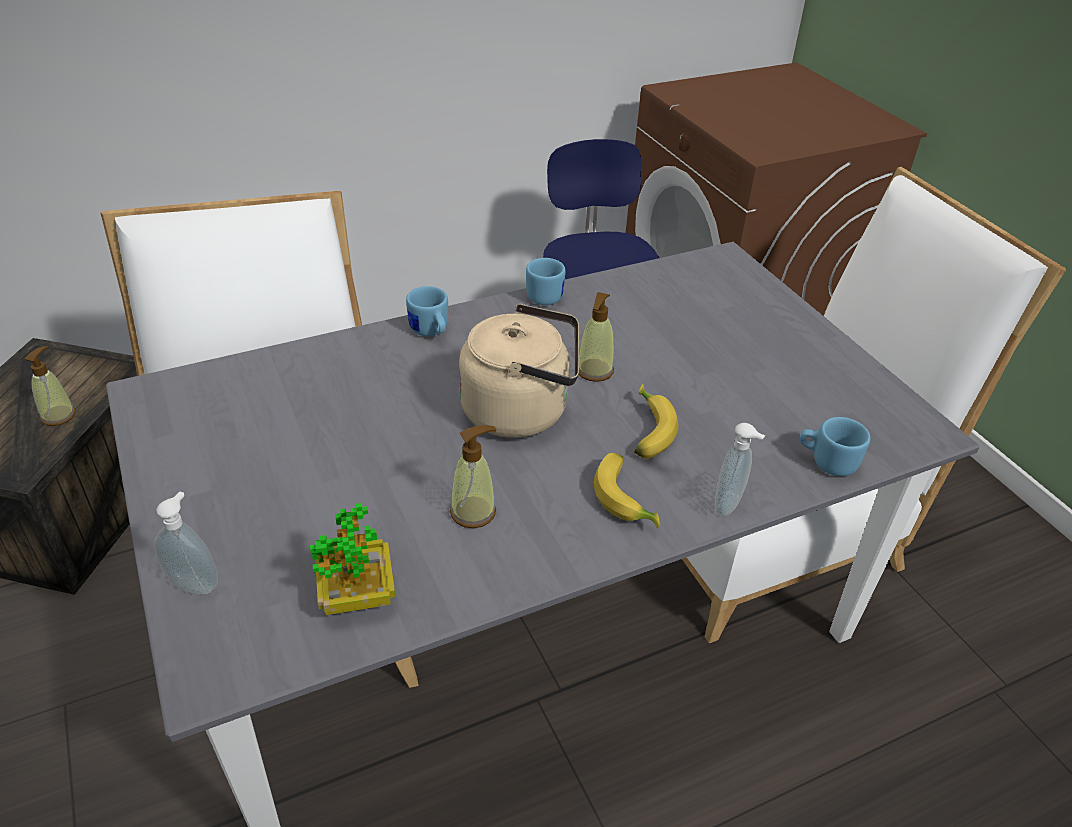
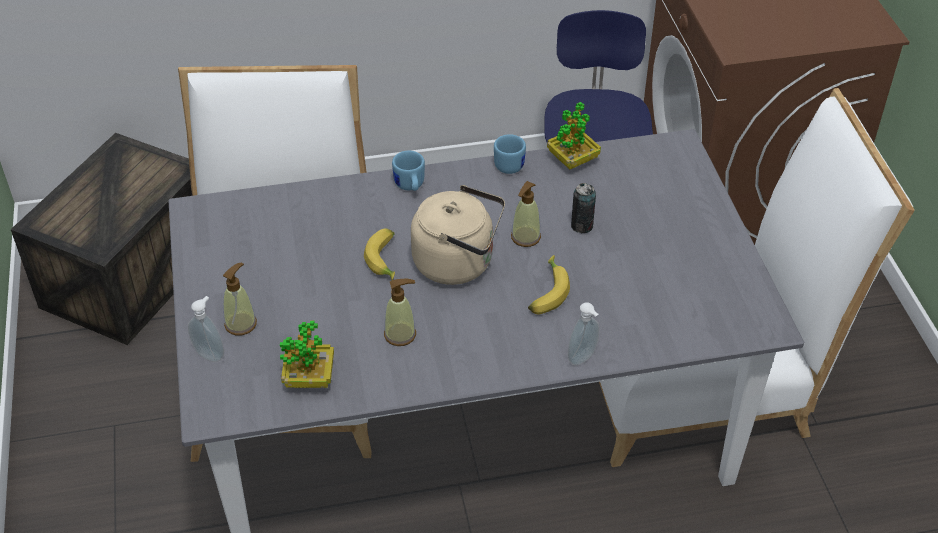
camera: 15 degrees right, 5 degrees up
(58, 415) = (130, 205): soap dispenser -> soap dispenser (241, 324)
(615, 284) = (572, 160): none -> potted plant
(627, 498) = (511, 341): banana -> banana (386, 260)
(656, 350) = (582, 226): none -> can
(826, 462) = (673, 337): blue mug -> none

